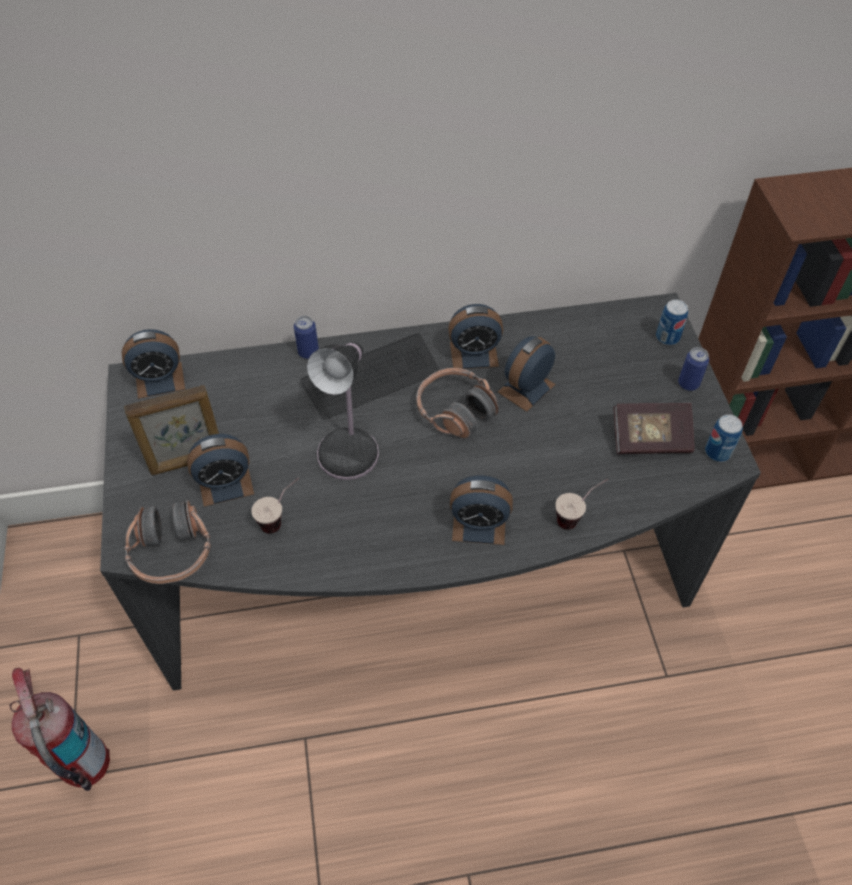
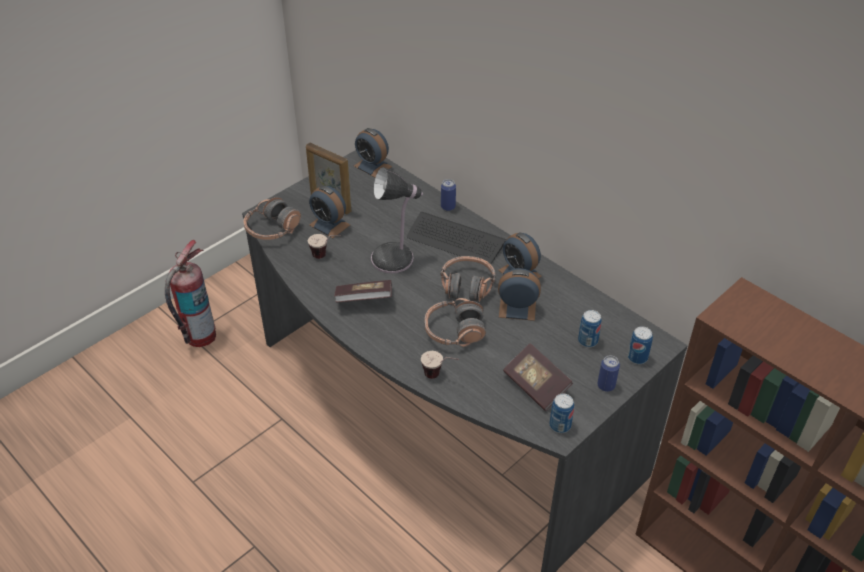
camera: 55 degrees right, 10 degrees down
(395, 521) = (364, 300): none -> book
(479, 525) = (393, 335): alarm clock -> none
(517, 463) = (454, 331): none -> headphones
(617, 360) = (587, 341): none -> can

